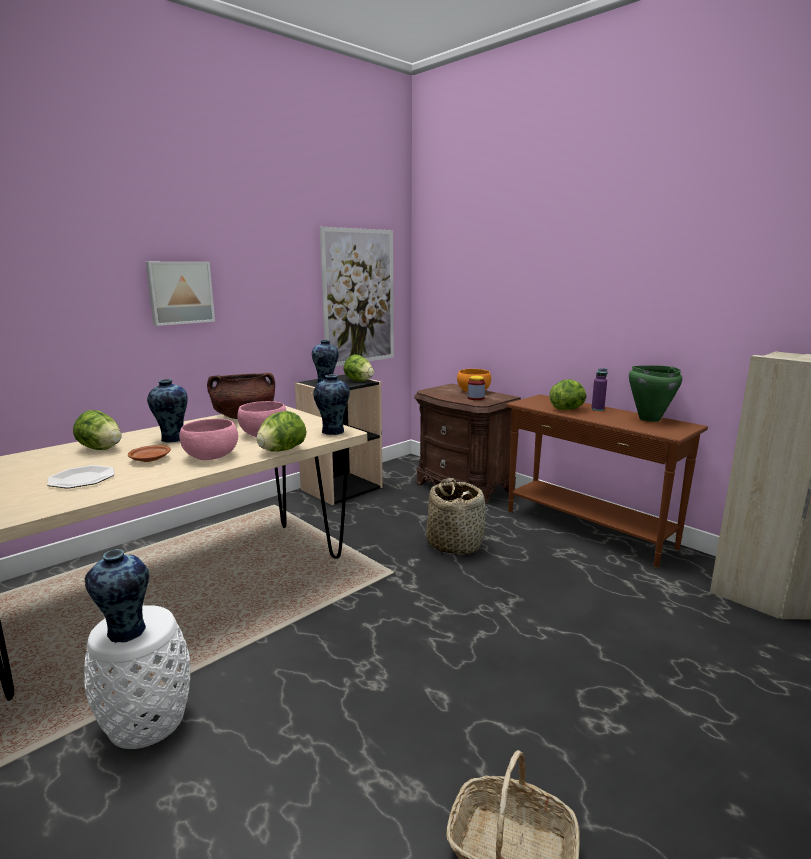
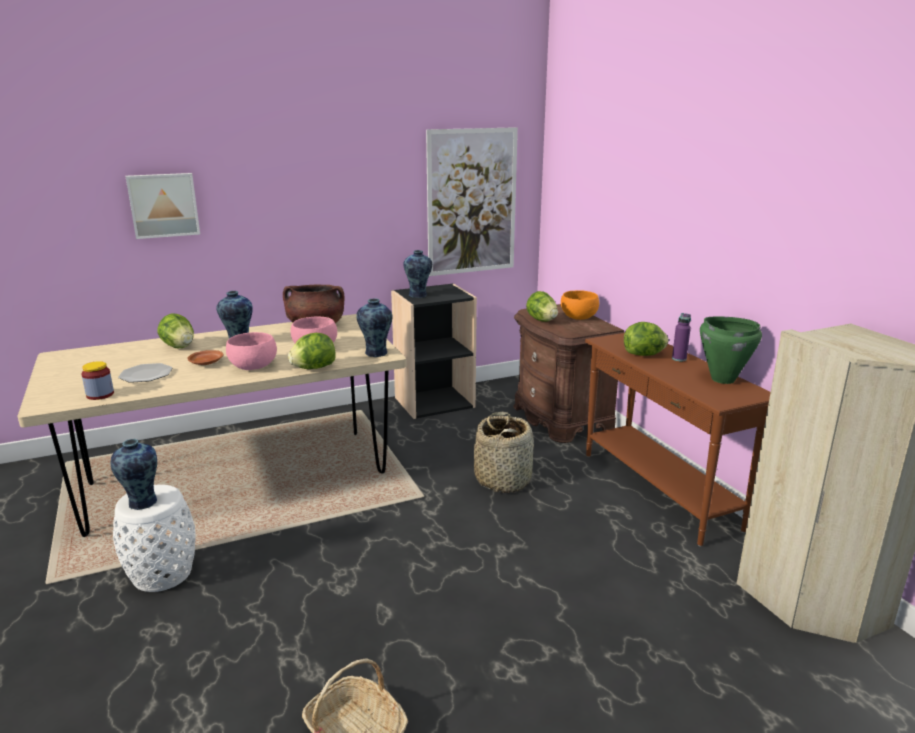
camera: 20 degrees right, 5 degrees up
(180, 292) = (274, 202): picture -> picture (163, 205)
(358, 381) = (454, 294): lettuce -> lettuce (541, 320)
(476, 398) = (571, 326): jar -> jar (100, 395)

